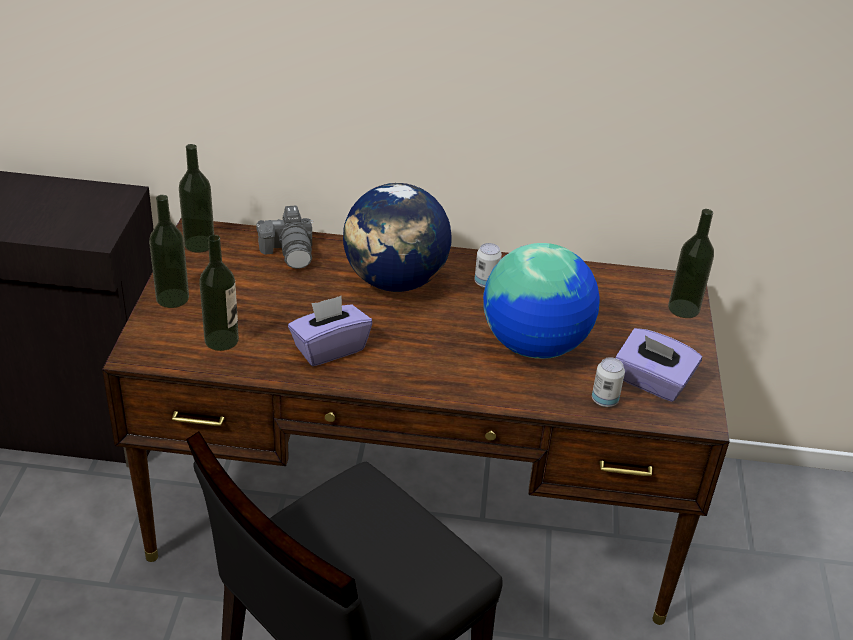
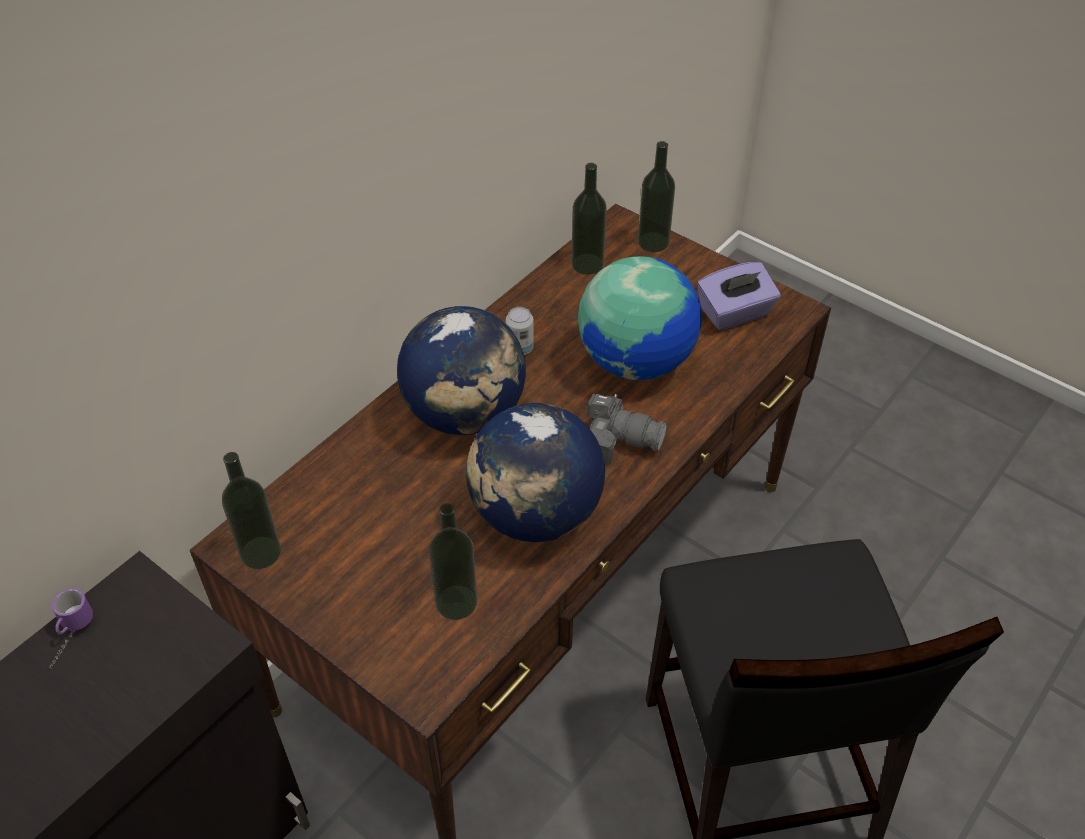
camera: 55 degrees left, 10 degrees up
(68, 190) = (69, 639): none -> mug
(172, 298) = (346, 619): bottle -> bottle (587, 264)
(290, 251) = (344, 476): camera -> camera (618, 441)
(329, 348) = (535, 515): purple tissue box -> globe
(604, 400) = (738, 354): can -> none

